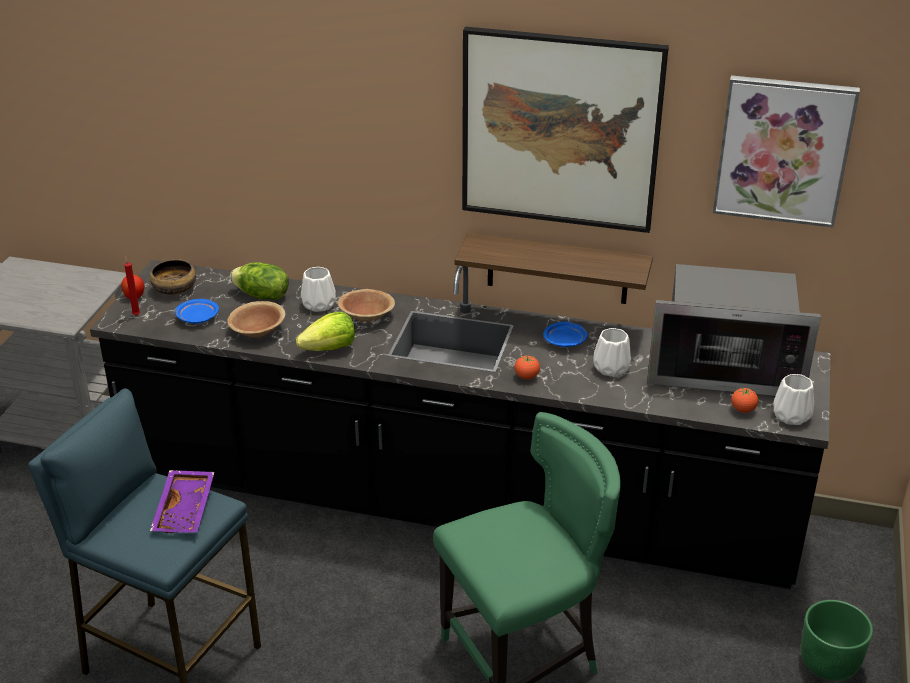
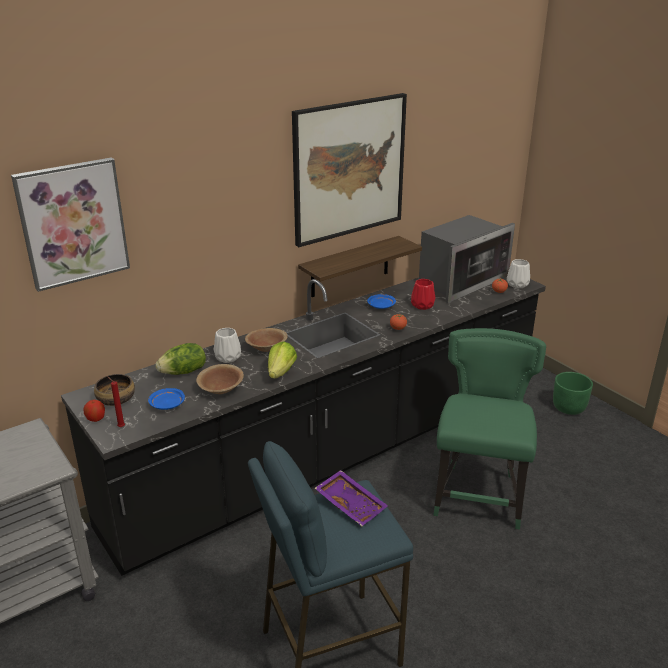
camera: 50 degrees left, 5 degrees down
(610, 368) = (422, 305): white vase -> red vase
(783, 150) = (455, 143): picture -> picture (73, 223)

